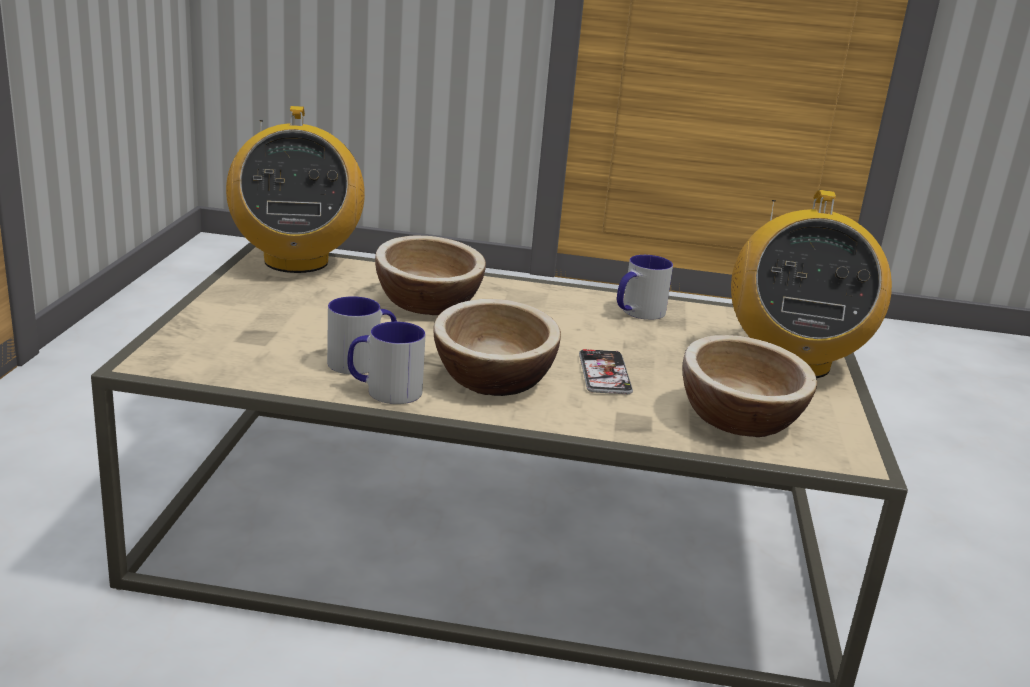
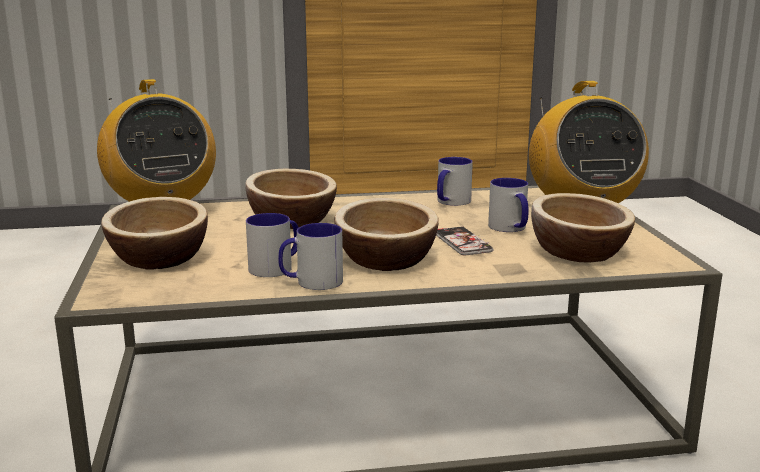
camera: 15 degrees left, 5 degrees down
(246, 324) = (159, 258): none -> bowl
(681, 365) = (510, 228): none -> mug

